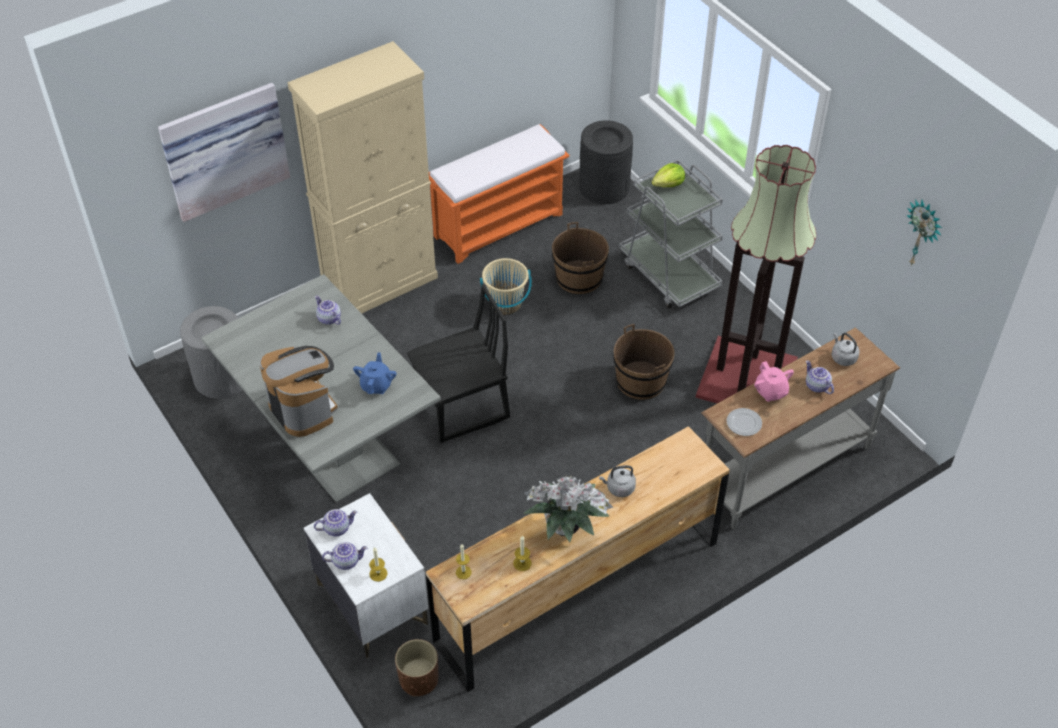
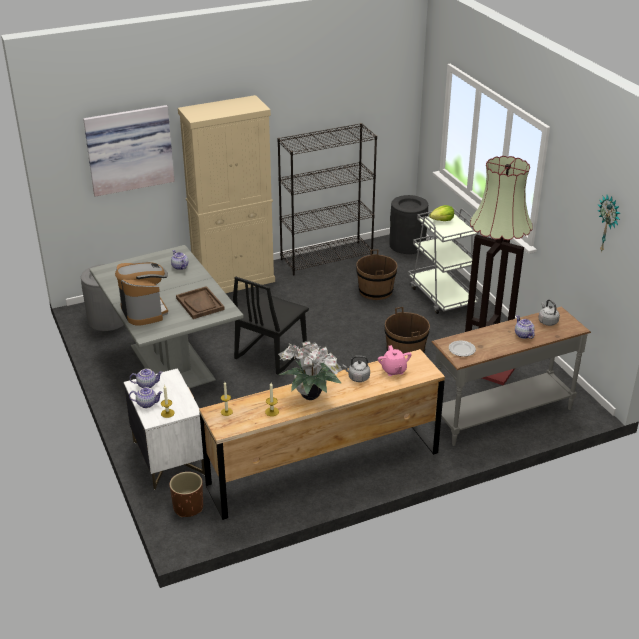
camera: 10 degrees right, 15 degrees down
(376, 385) = (200, 304): blue teapot -> brown tray
(462, 407) = (270, 353): black chair -> black chair turned 135 degrees clockwise
(499, 224) = (327, 258): orange bench -> black bookcase
(505, 304) = (319, 300): beige bucket -> none
(771, 392) = (487, 335): pink teapot -> pink teapot (393, 370)

